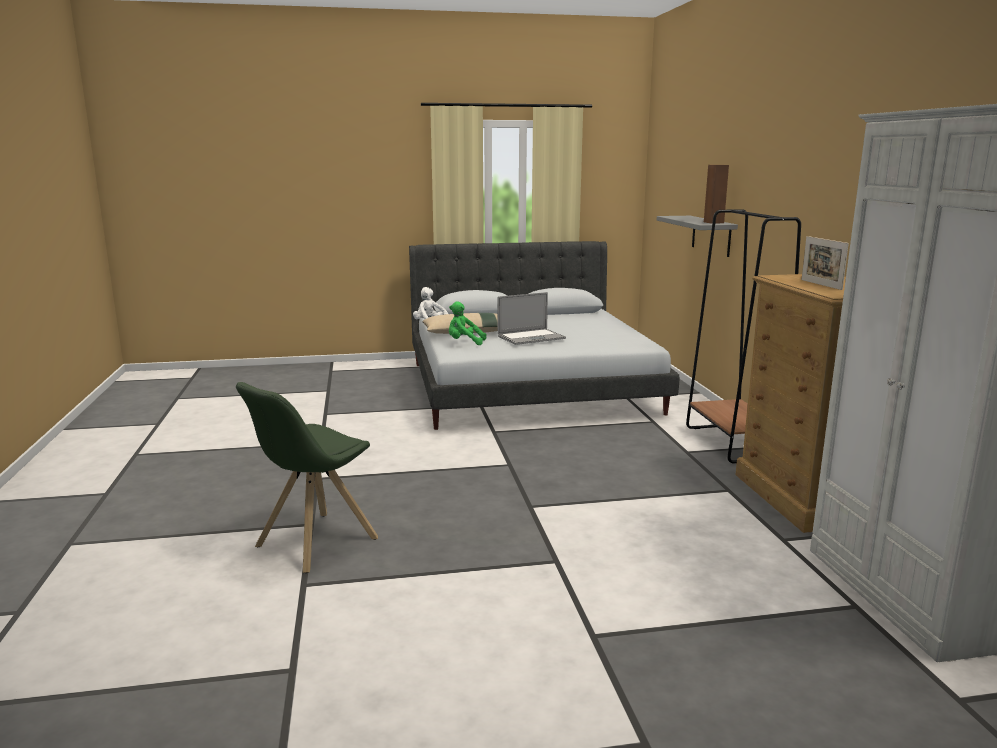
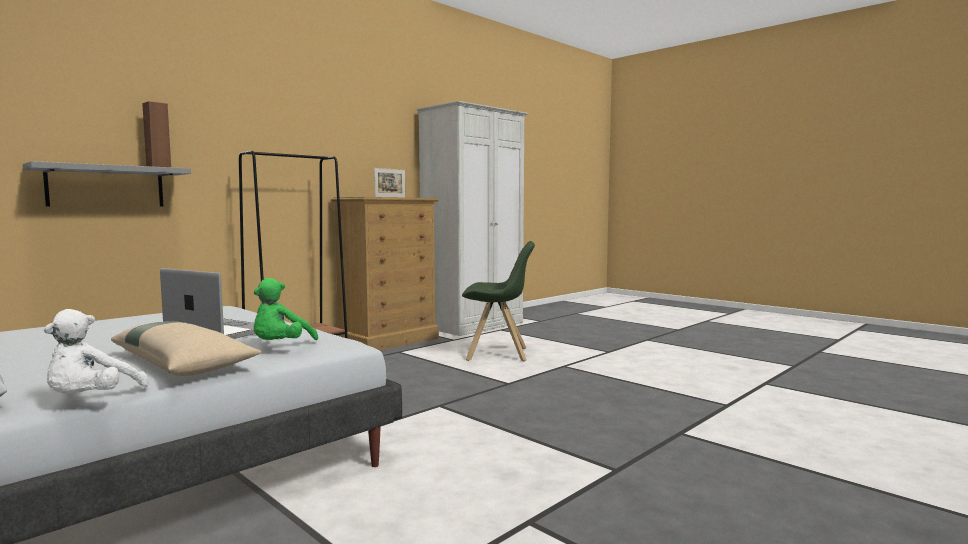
camera: 125 degrees left, 10 degrees down
(315, 542) = (691, 421): green chair -> green chair (497, 353)
(464, 342) = (280, 347): green plush toy -> green plush toy turned 45 degrees clockwise

